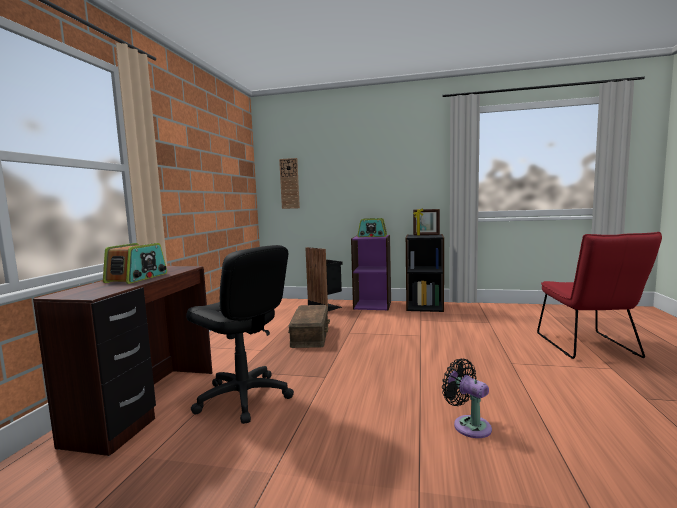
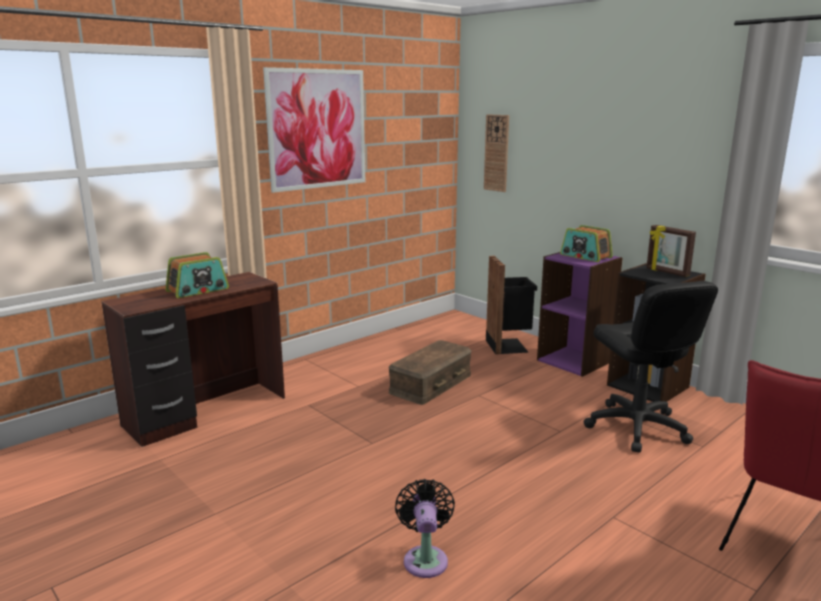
camera: 35 degrees right, 10 degrees up
(186, 154) = (317, 129): none -> picture
(243, 398) = (277, 435): black office chair -> black office chair (636, 427)

